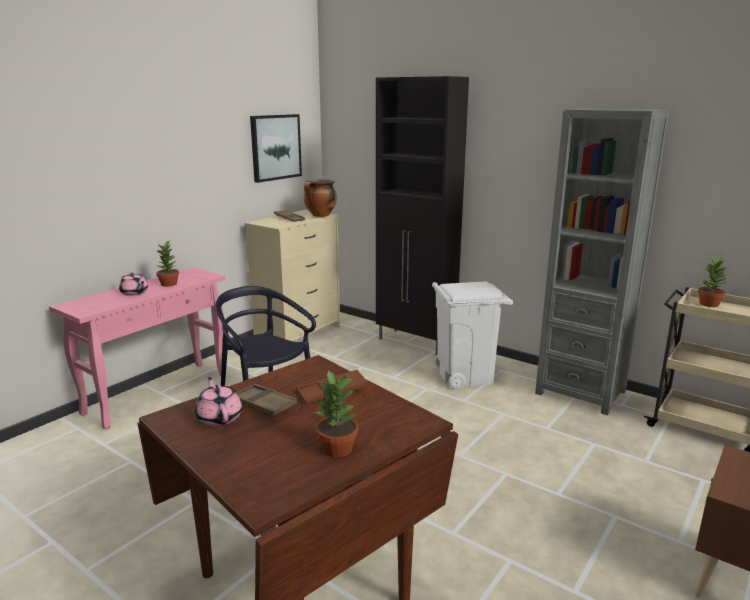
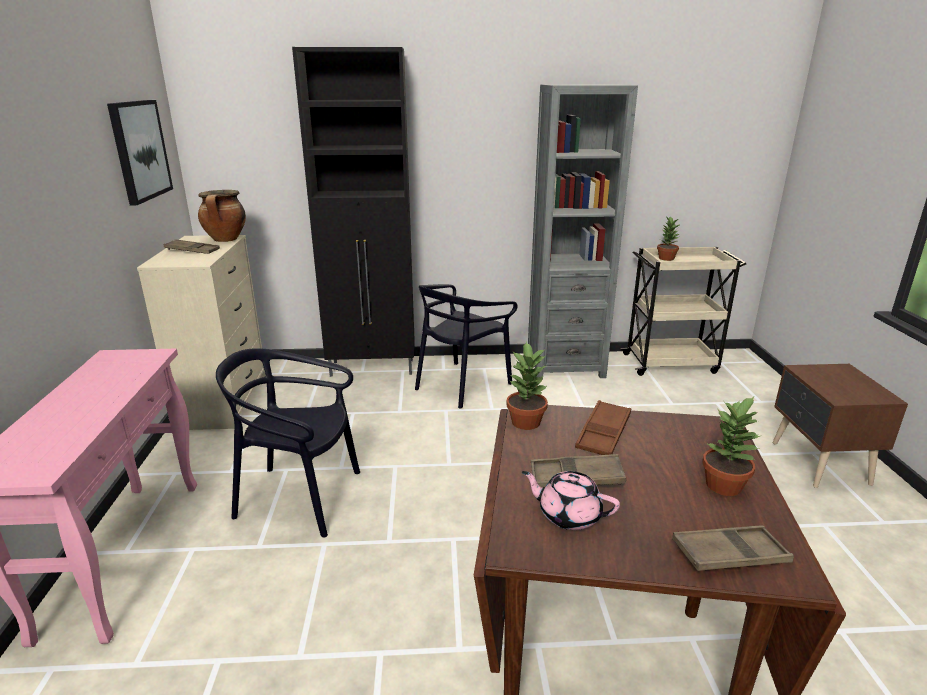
camera: 40 degrees left, 5 degrees up
(134, 293) = (74, 414): pink teapot -> none
(169, 284) = (110, 384): potted plant -> potted plant (526, 422)
(253, 477) = (730, 554): none -> brown tray
(465, 376) = (462, 385): white trash can -> black chair

